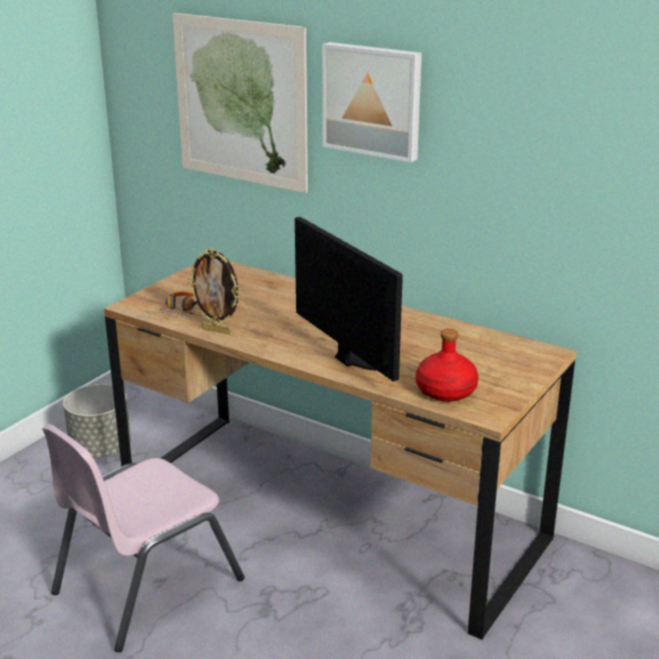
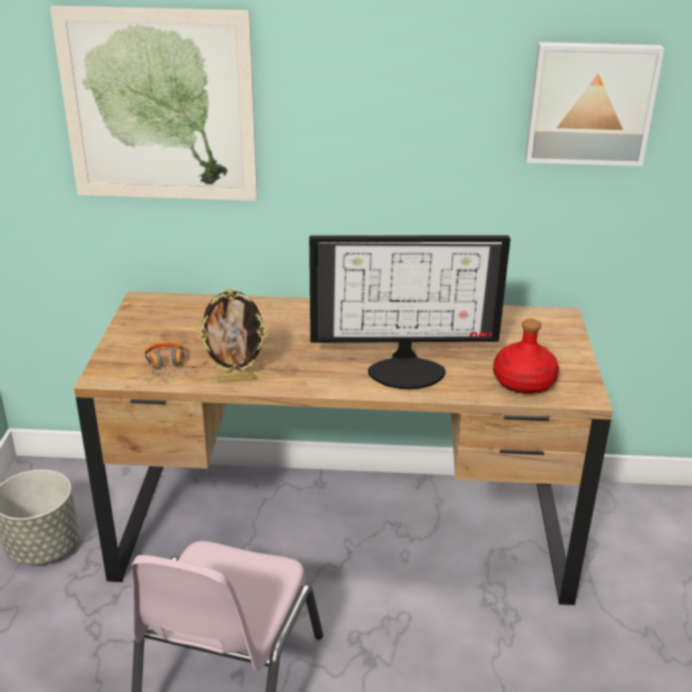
camera: 30 degrees left, 5 degrees up
(358, 356) = (407, 368): monitor -> monitor turned 150 degrees clockwise
(373, 100) = (341, 87): picture -> picture (590, 103)

